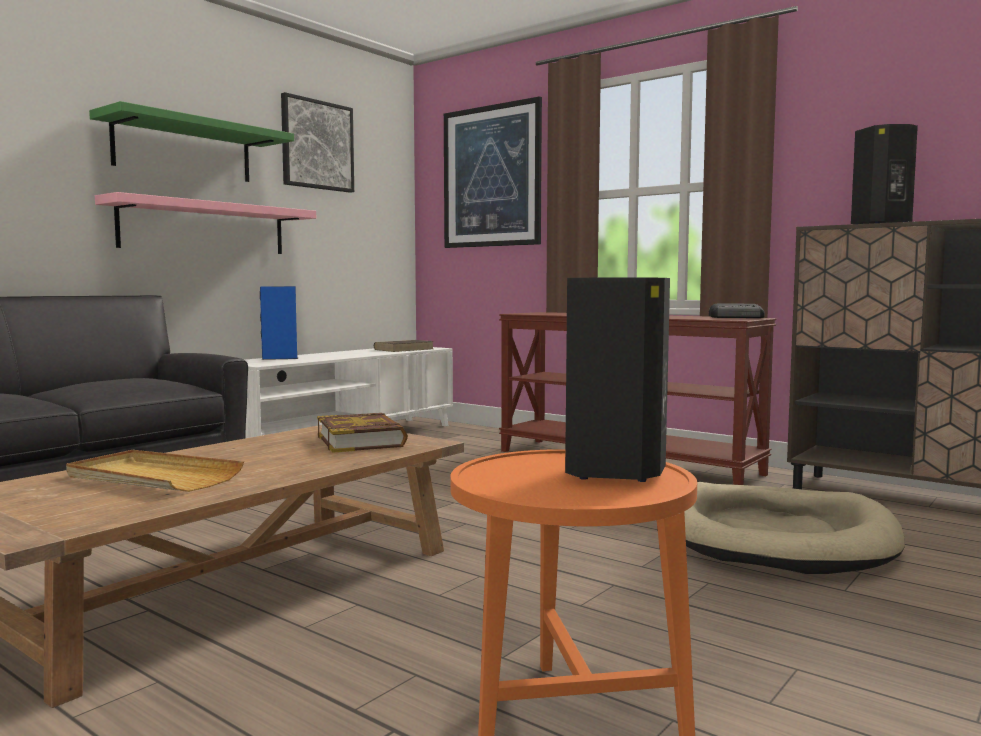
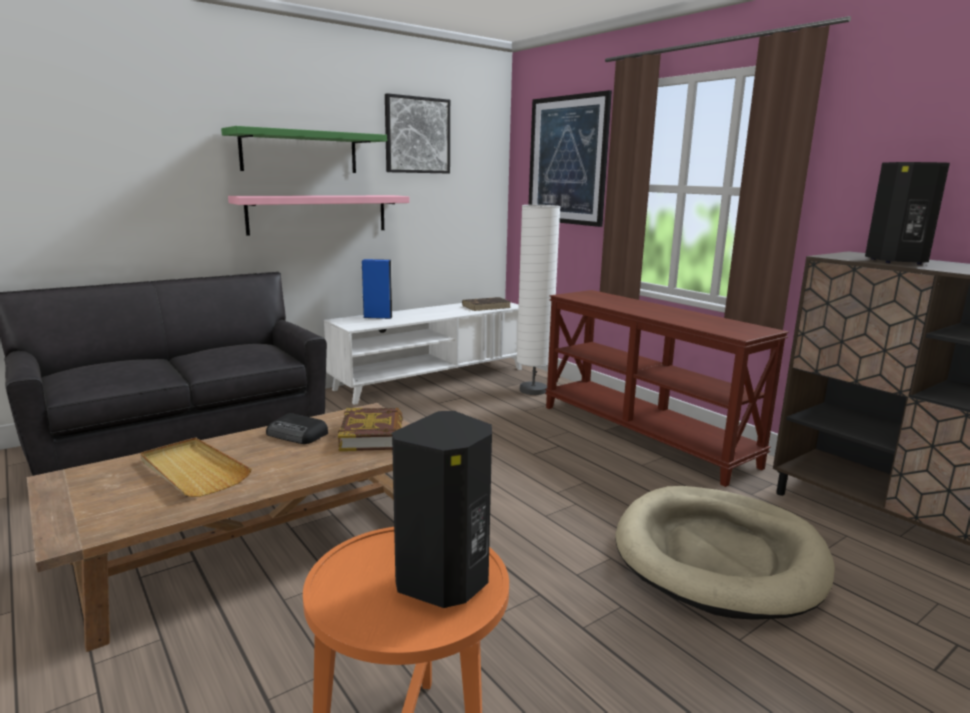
camera: 15 degrees right, 10 degrees up
(475, 440) = (533, 390): none -> white floor lamp
(737, 317) = (749, 327): radio -> radio (297, 435)

